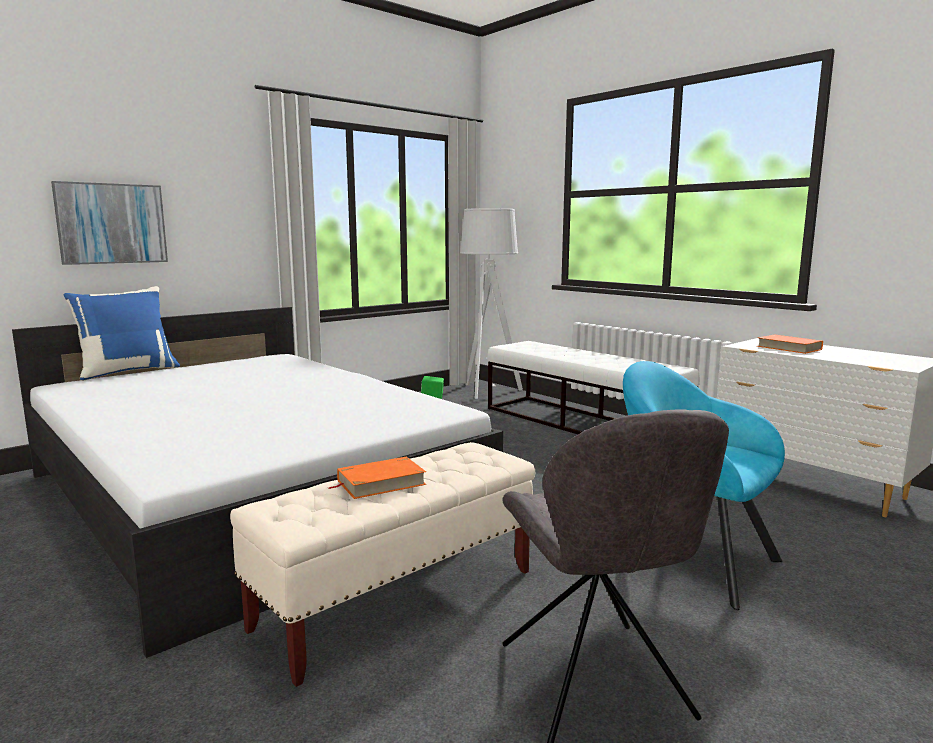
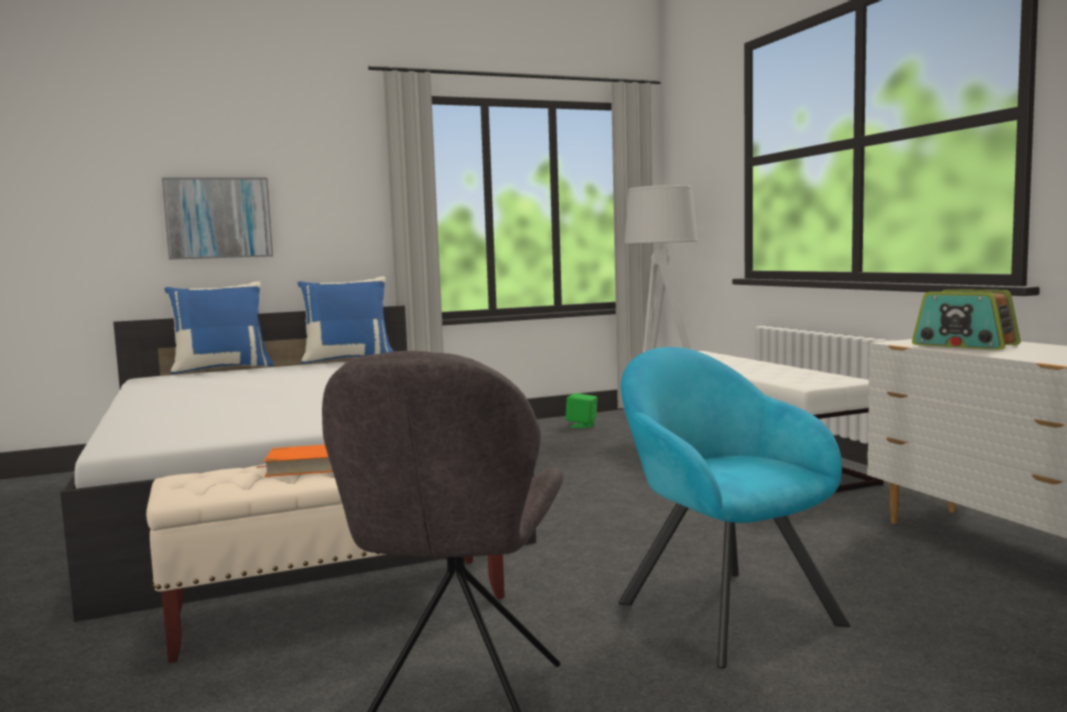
camera: 20 degrees right, 5 degrees down
(245, 357) = (348, 359): none -> blue pillow
(788, 348) = (964, 345): orange book -> radio

